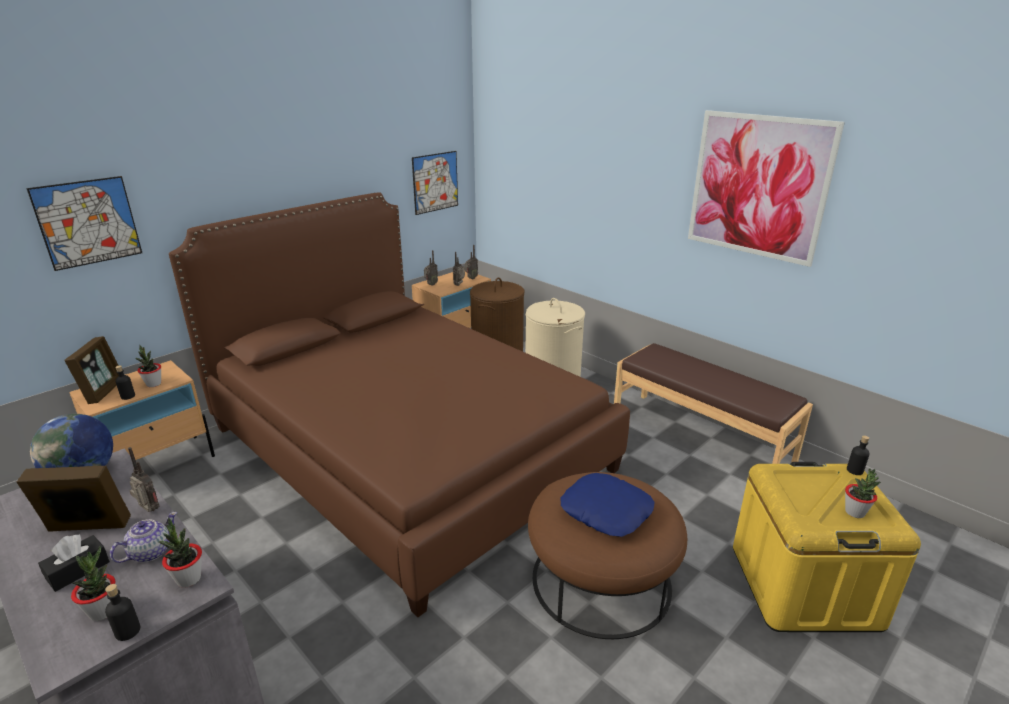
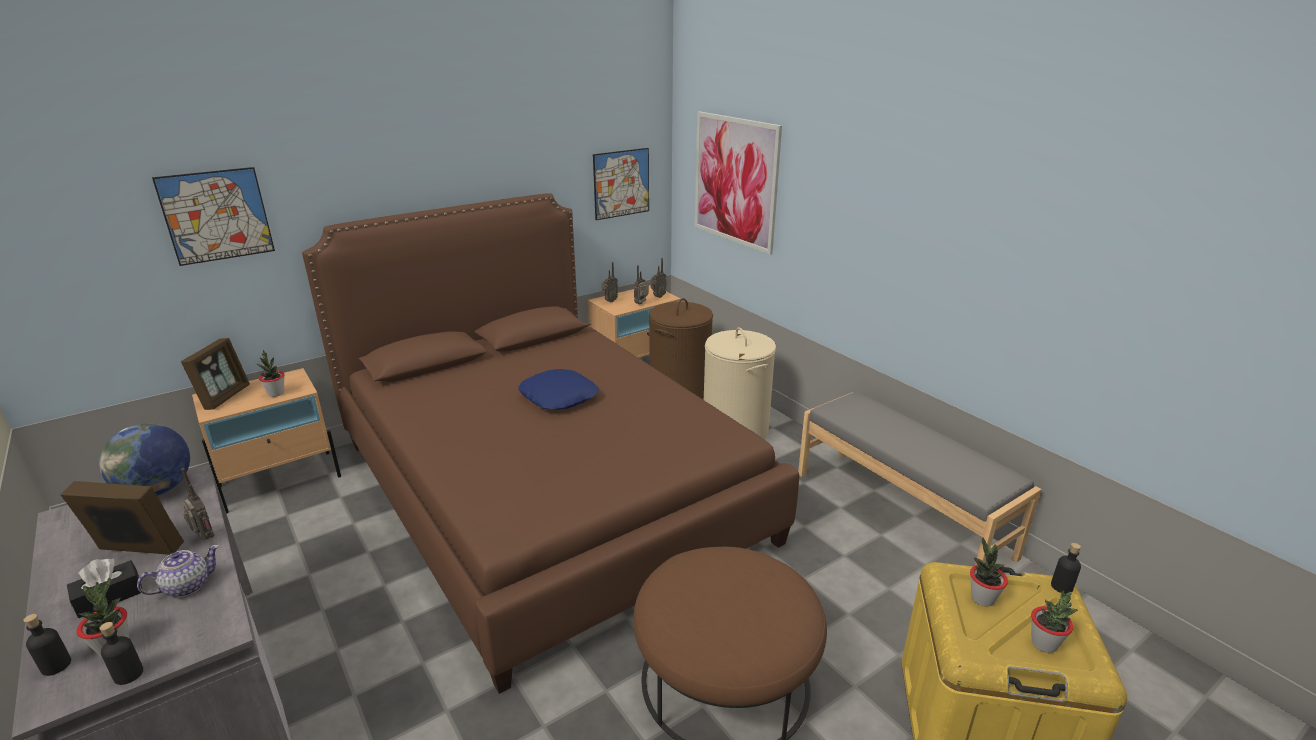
camera: 10 degrees right, 0 degrees up
(128, 396) = (246, 405): black bottle -> black bottle (56, 666)
(189, 579) = (212, 623): potted plant -> potted plant (982, 598)
(606, 511) = (728, 598): blue pillow -> blue pillow (559, 397)
(700, 436) = (900, 513): brown bench -> grey bench
(758, 186) = (985, 207): picture -> picture (735, 181)

